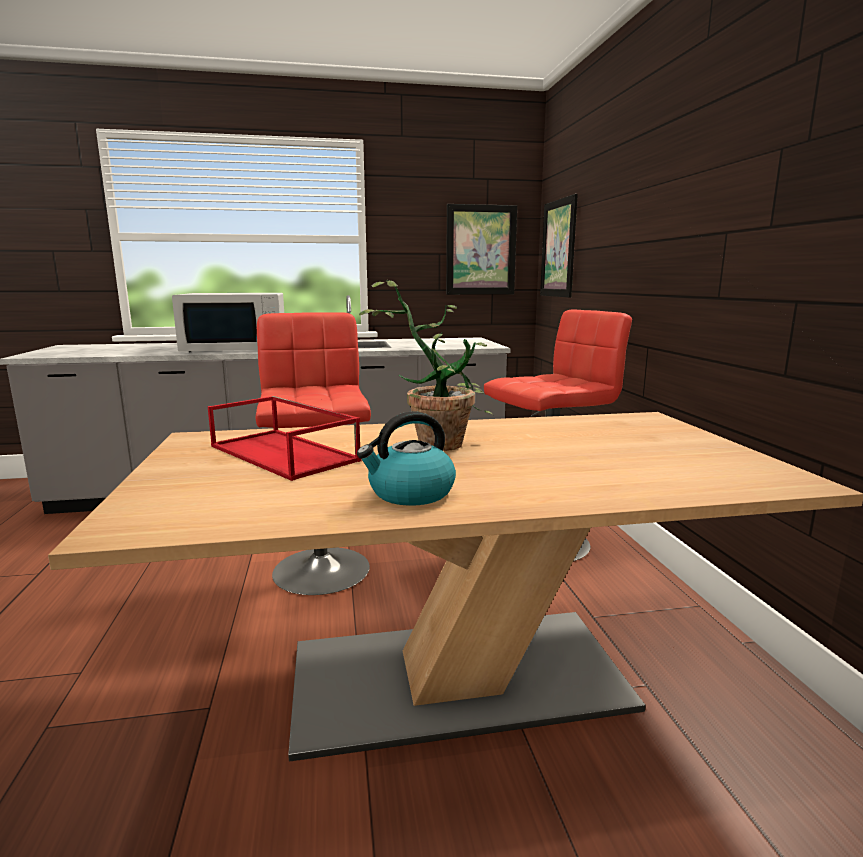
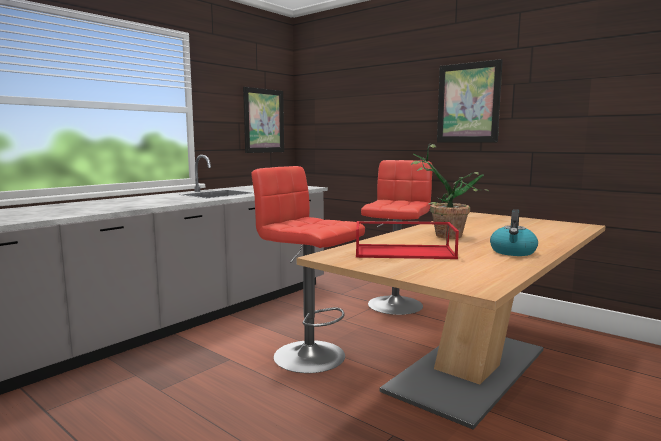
camera: 40 degrees left, 5 degrees down
(238, 347) = (138, 202): white microwave -> none
(558, 248) = (322, 121): picture -> picture (468, 103)

